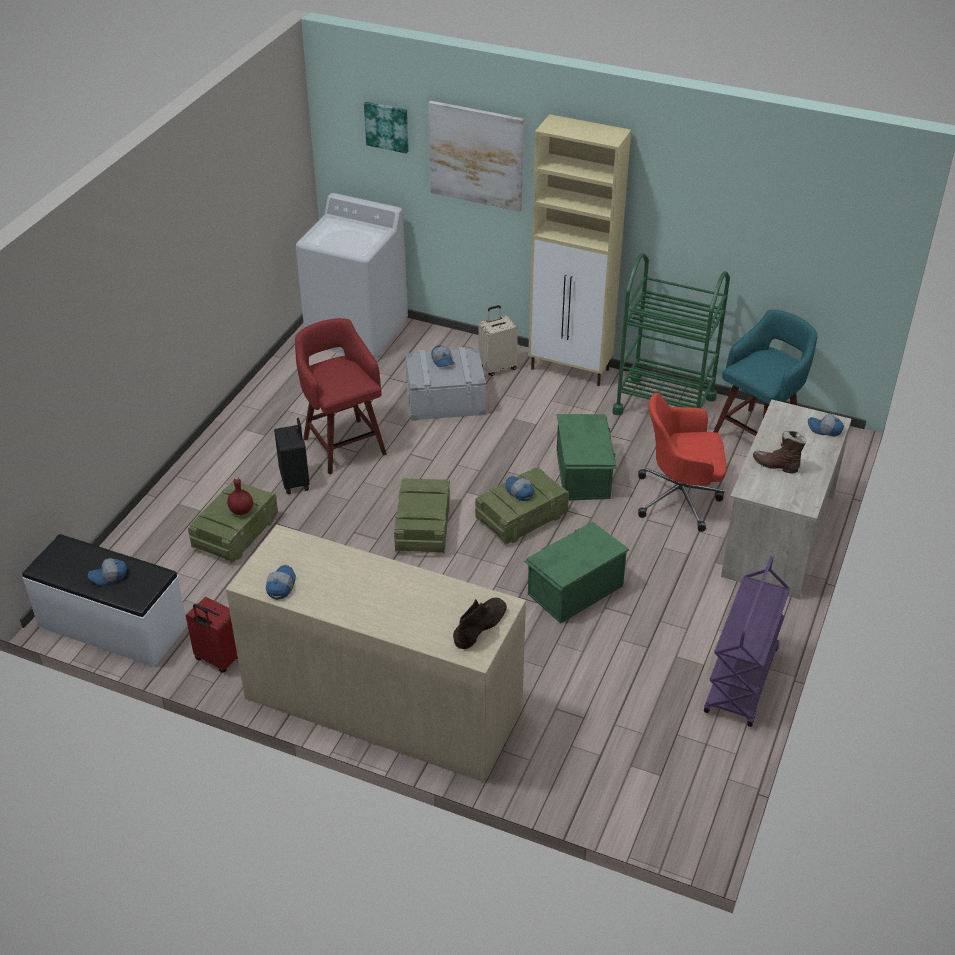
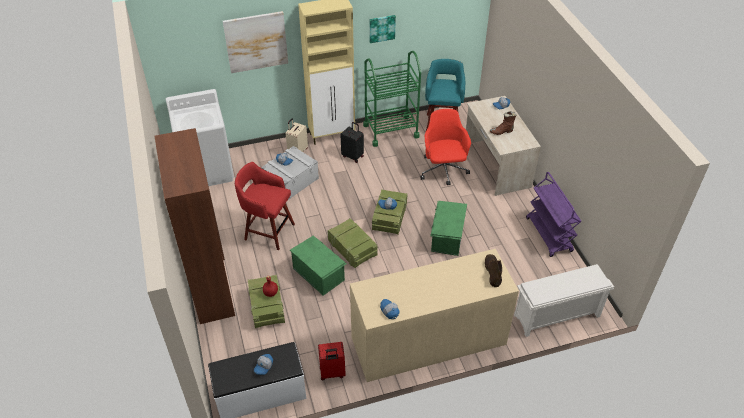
camera: 40 degrees left, 5 degrees up
(202, 472) = (212, 288): none -> brown bookcase
(296, 481) = (266, 263): black suitcase -> black suitcase (353, 156)
(387, 126) = (196, 45): picture -> picture (382, 28)
(584, 474) = (393, 182): green storage box -> green storage box (319, 273)
(609, 798) = (556, 316): none -> white shoe rack
(680, 498) = (443, 170): red office chair -> red office chair turned 120 degrees clockwise

